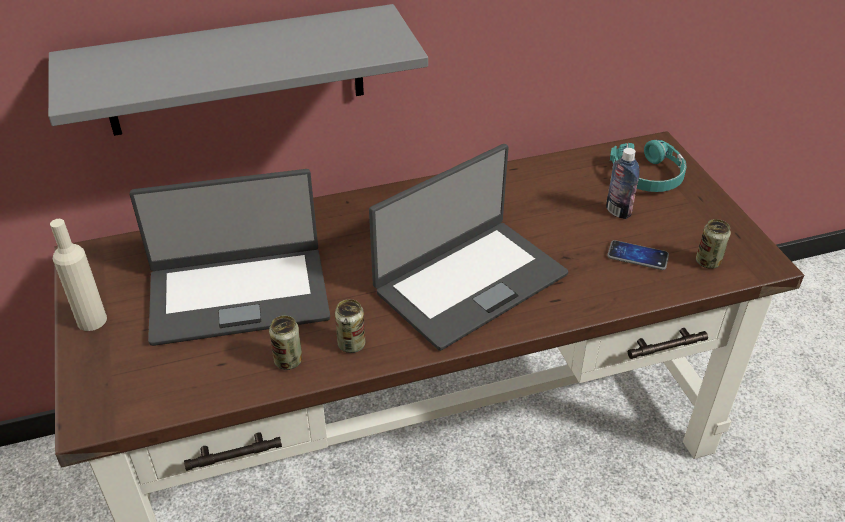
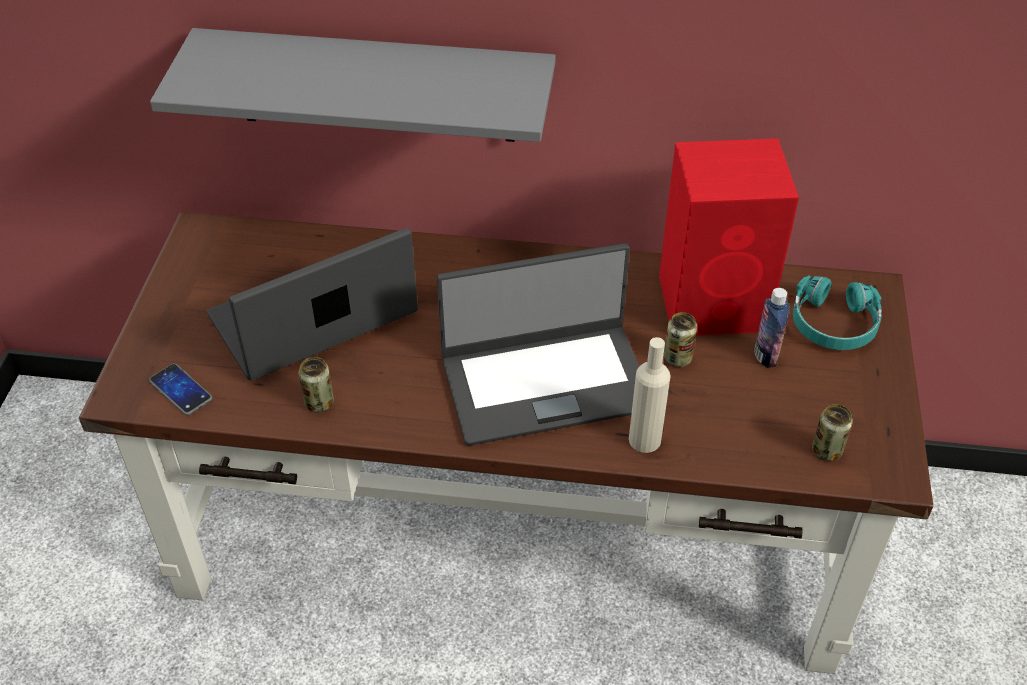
camera: 25 degrees right, 5 degrees up
(92, 320) = (172, 299): beige bottle -> beige bottle (644, 440)
(238, 294) = (314, 317): laptop -> laptop turned 135 degrees clockwise
(351, 344) = (387, 407): can -> can (677, 358)
(556, 186) = (715, 303): none -> red speaker
(637, 256) = (749, 416): phone -> phone (181, 390)

